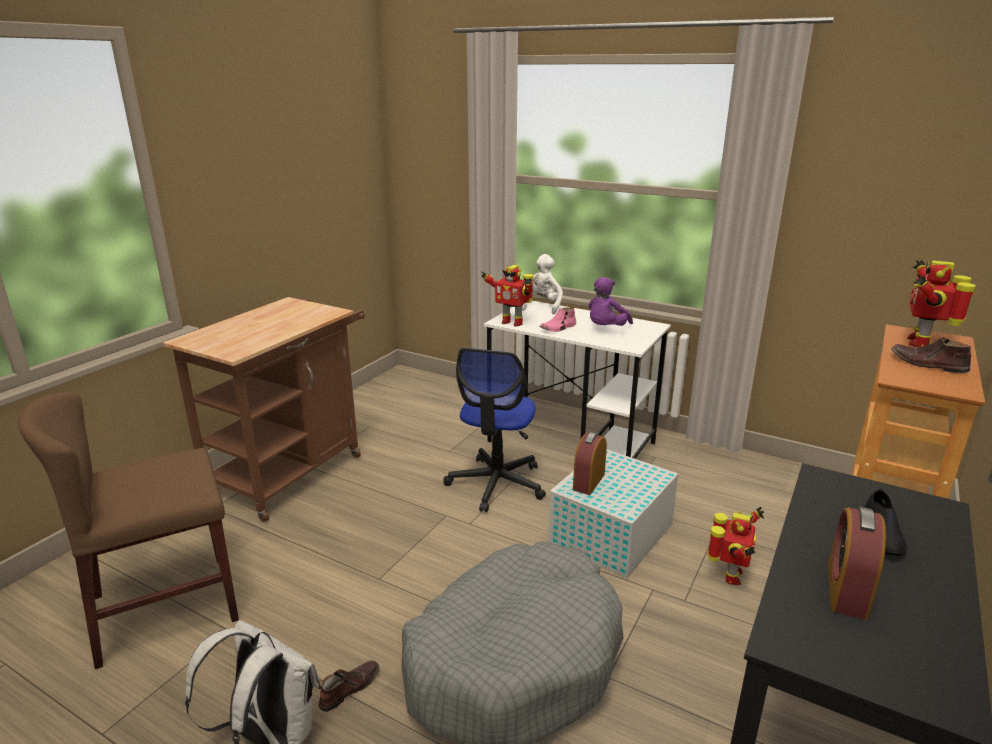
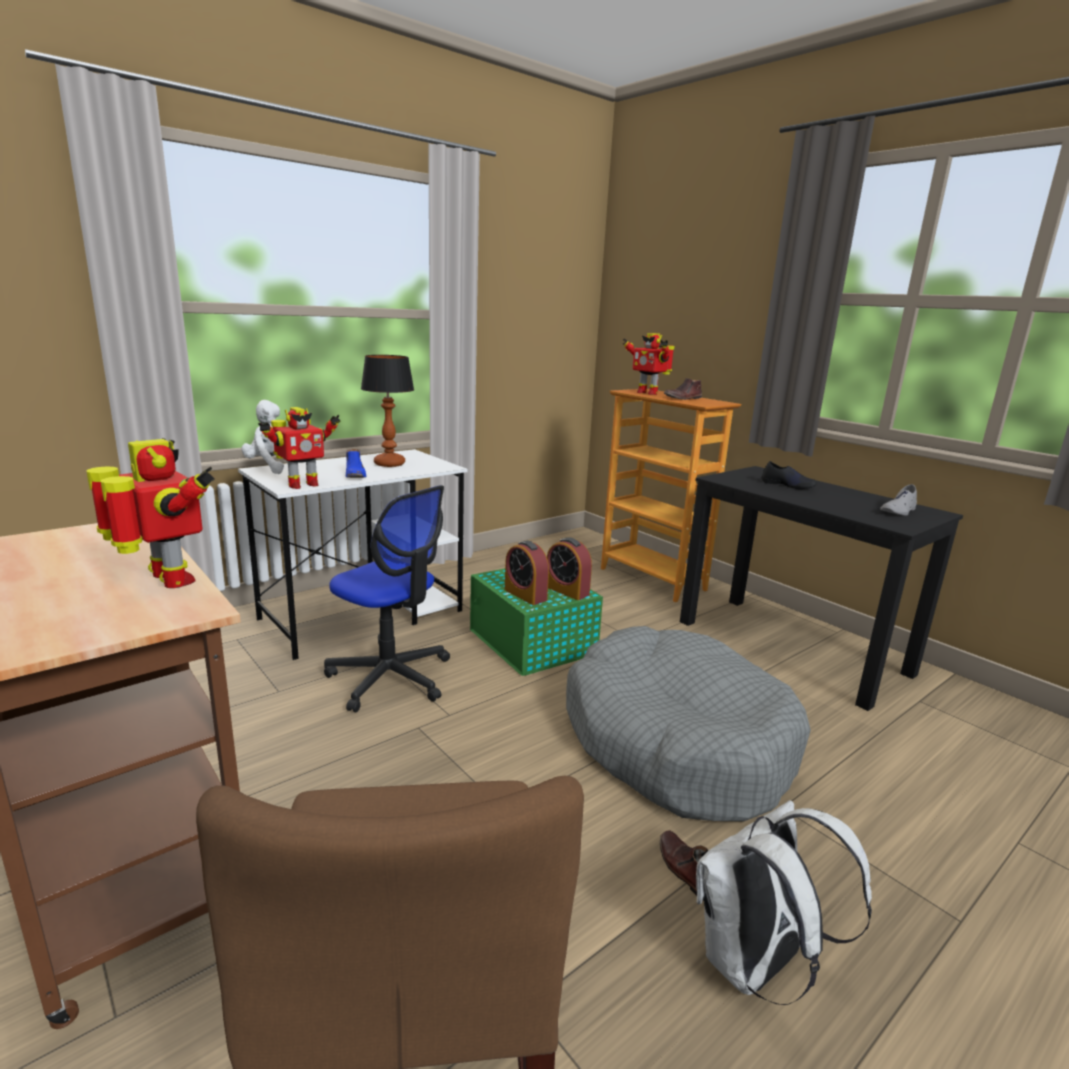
camera: 70 degrees left, 5 degrees down
(558, 328) = (355, 475): pink shoe -> blue shoe
(606, 329) = (389, 464): purple plush toy -> table lamp
(610, 534) = (533, 643): white storage box -> green storage box
(730, 576) = (618, 614): toy robot -> toy robot (168, 580)
(846, 590) = (844, 504): alarm clock -> alarm clock (567, 590)
(889, 651) = (898, 511): none -> grey shoe

